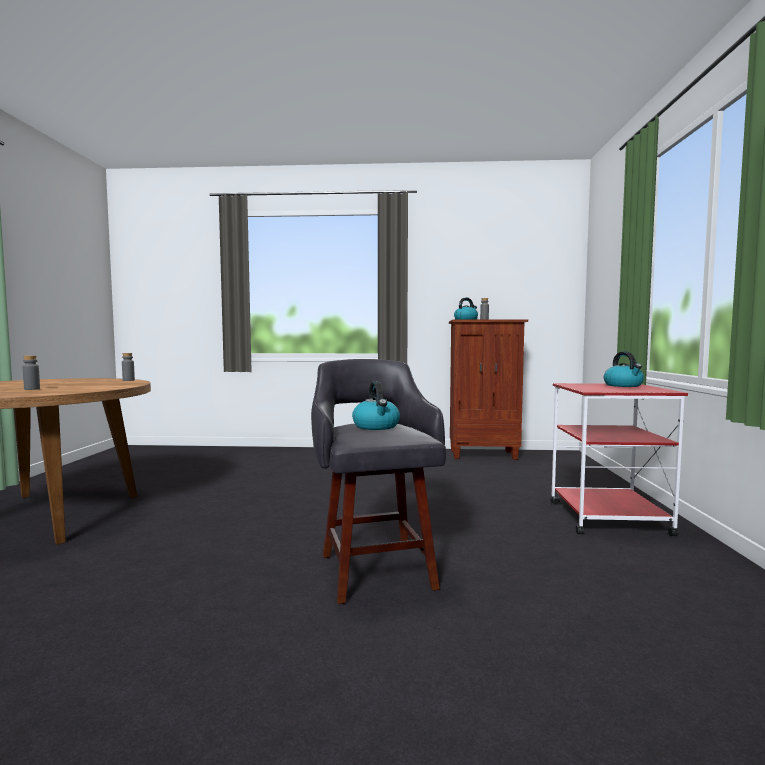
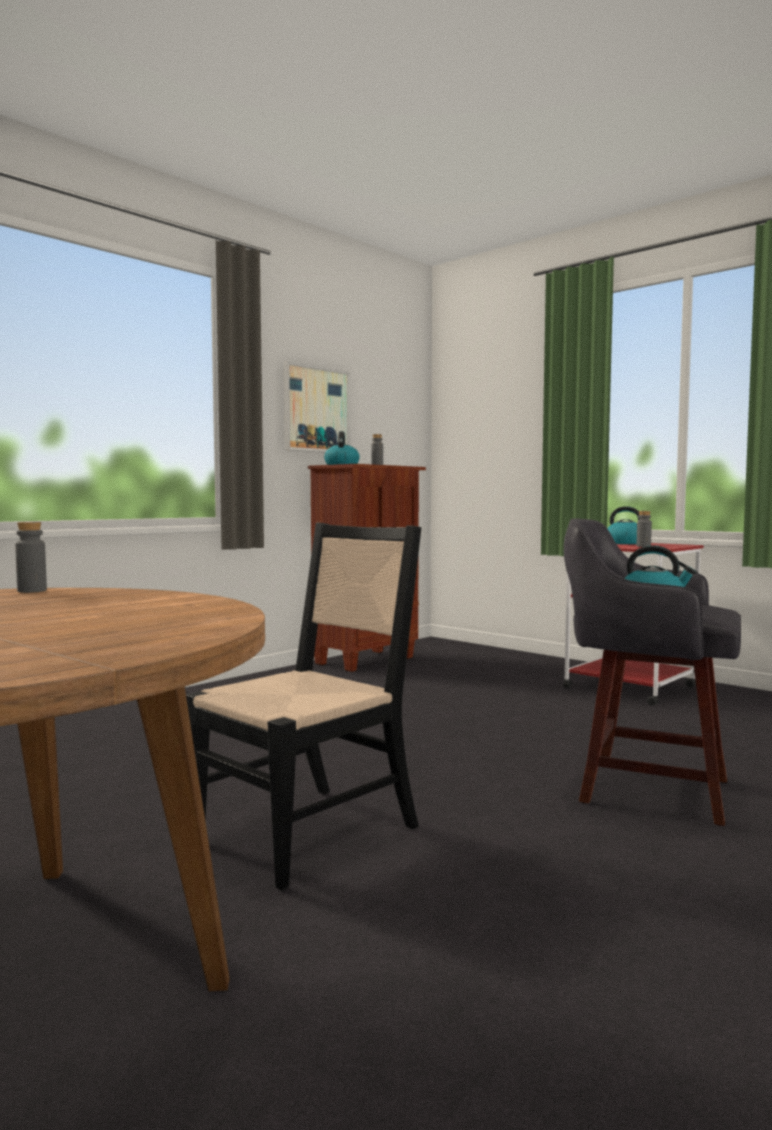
camera: 50 degrees left, 0 degrees up
(32, 389) = (52, 624): grey bottle -> grey bottle (643, 546)
(206, 516) = (308, 834): none -> chair
(463, 284) = (316, 409): none -> picture

